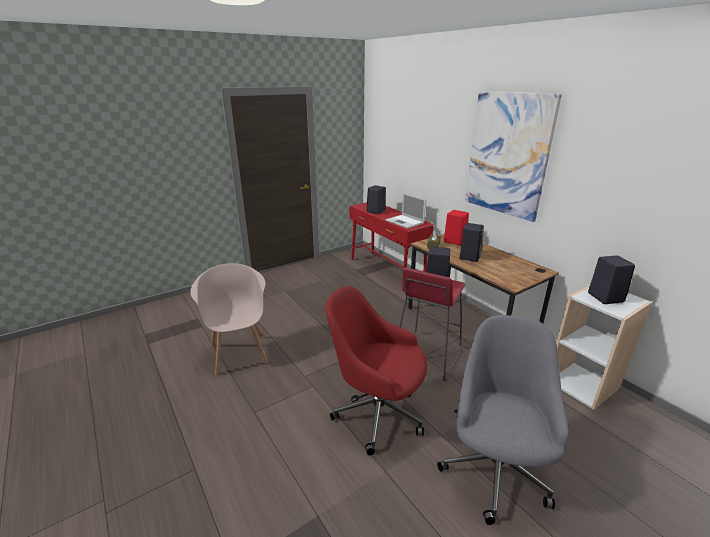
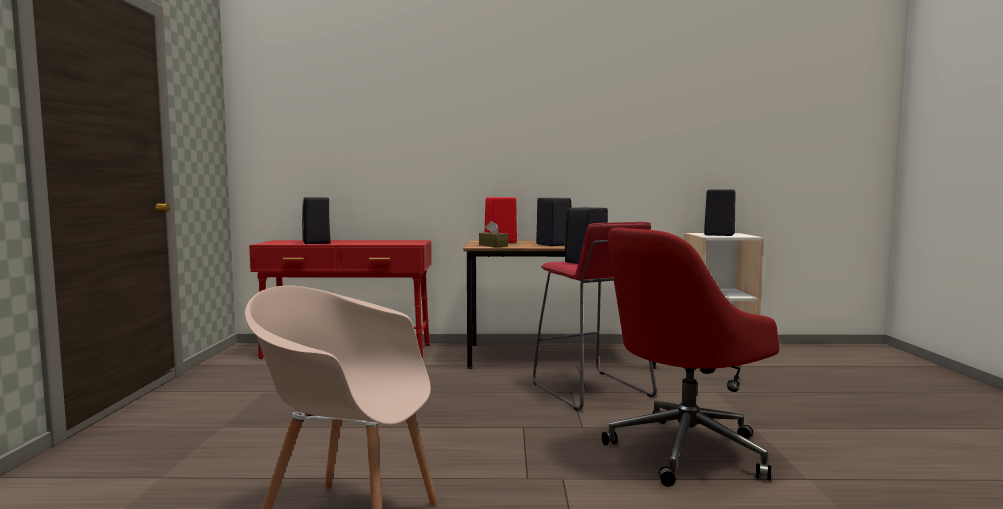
camera: 55 degrees left, 20 degrees down
(405, 222) = (392, 242): laptop -> none
(494, 471) = (830, 422): grey office chair -> none
(508, 155) = (540, 115): picture -> none

